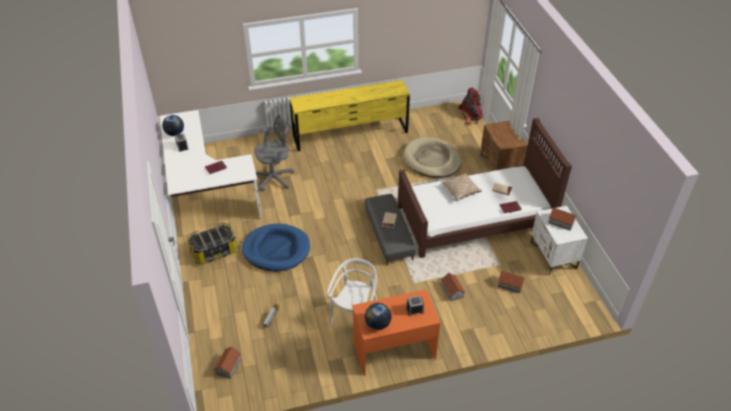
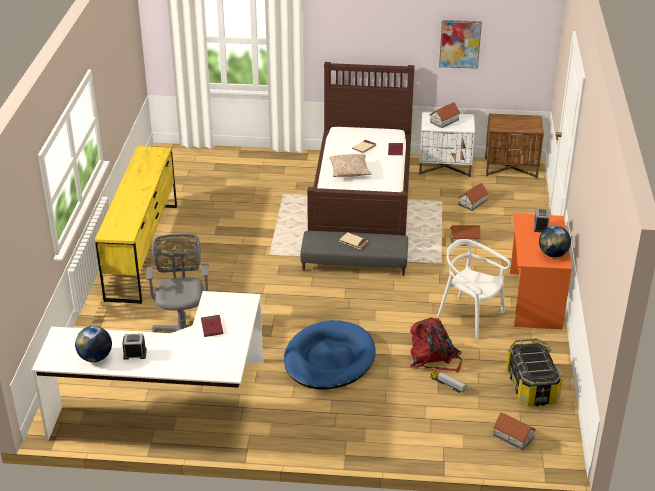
camera: 70 degrees left, 10 degrees down
(214, 251) = (300, 419): storage box -> storage box (532, 386)
(432, 160) = (243, 201): beige dog bed -> none
(471, 114) = (181, 153): red backpack -> red backpack (433, 358)
(500, 166) = (288, 160): brown nightstand -> brown nightstand (511, 168)
(598, 176) = (460, 44): none -> picture

